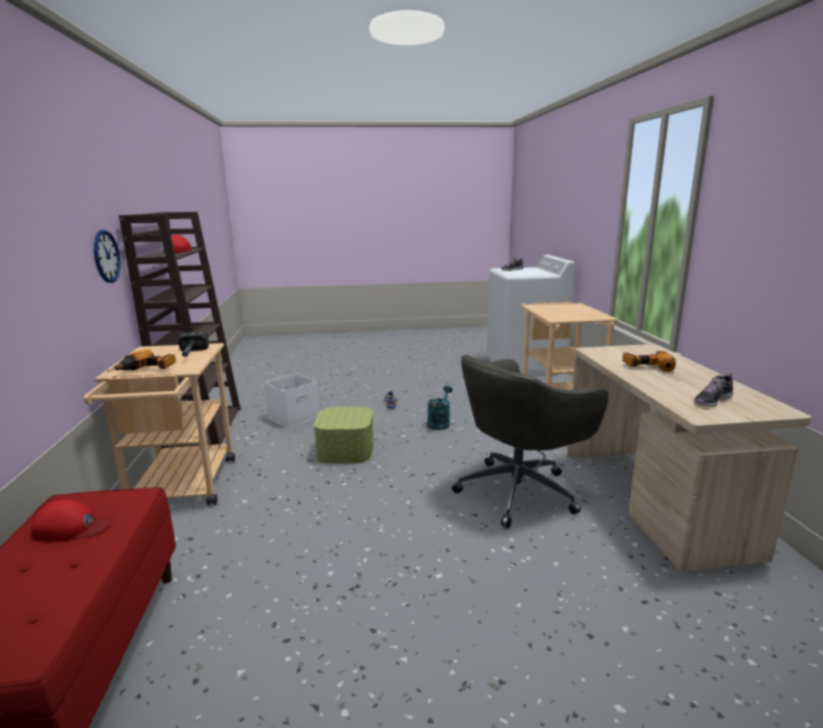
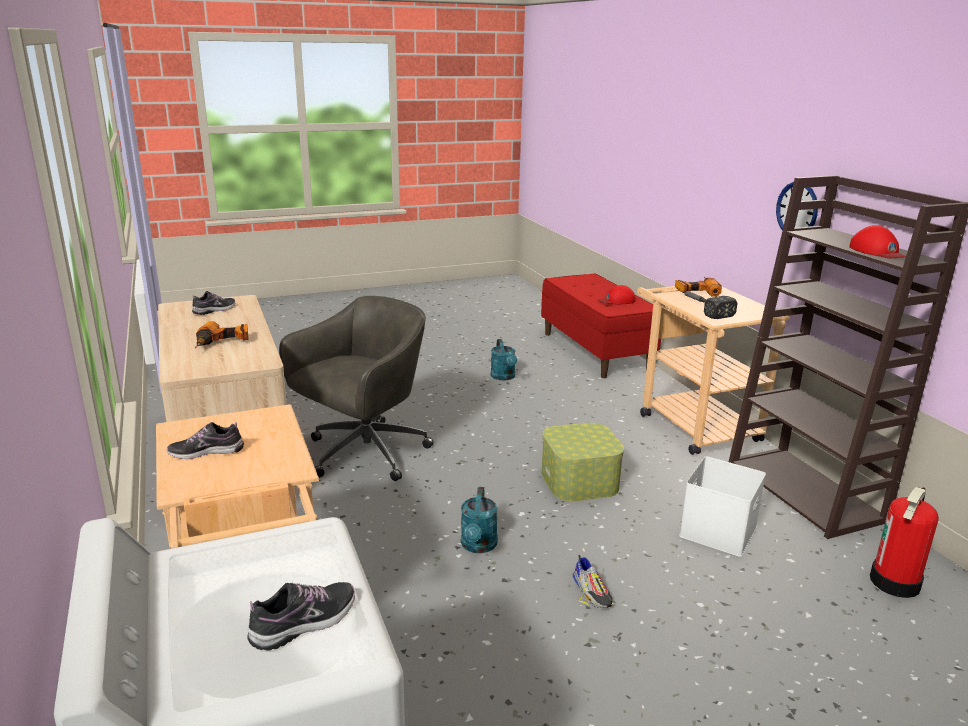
camera: 165 degrees right, 5 degrees up
(243, 394) = (895, 583): none -> fire extinguisher
(310, 602) = (504, 377): none -> turquoise watering can
(577, 310) = (206, 452): none -> shoe

